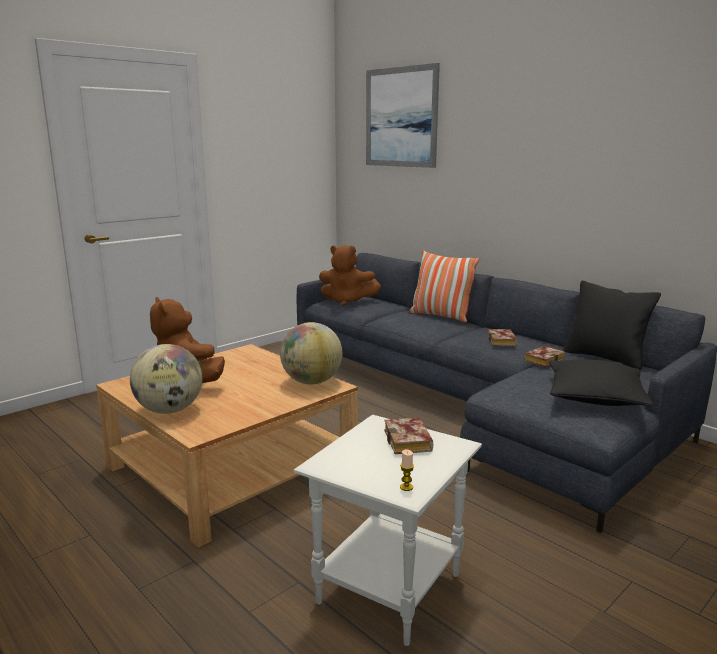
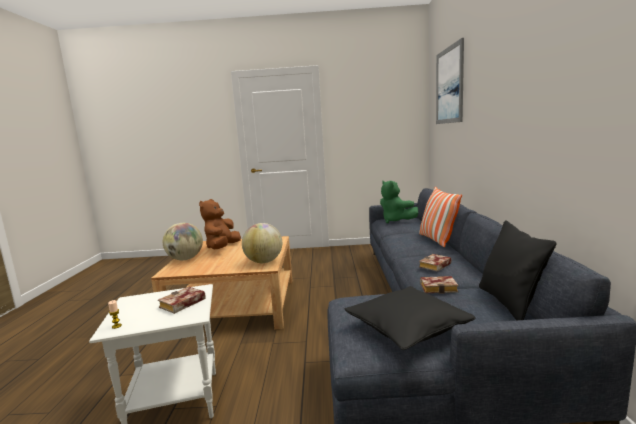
camera: 45 degrees right, 5 degrees down
(347, 301) = (396, 221): brown plush toy -> green plush toy

